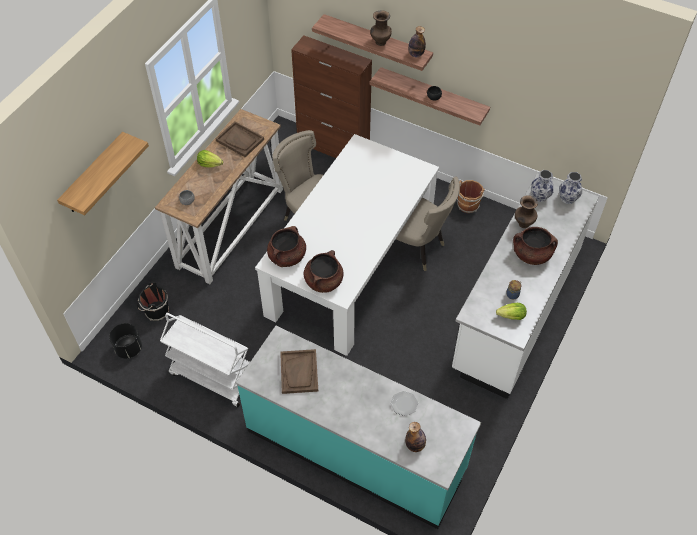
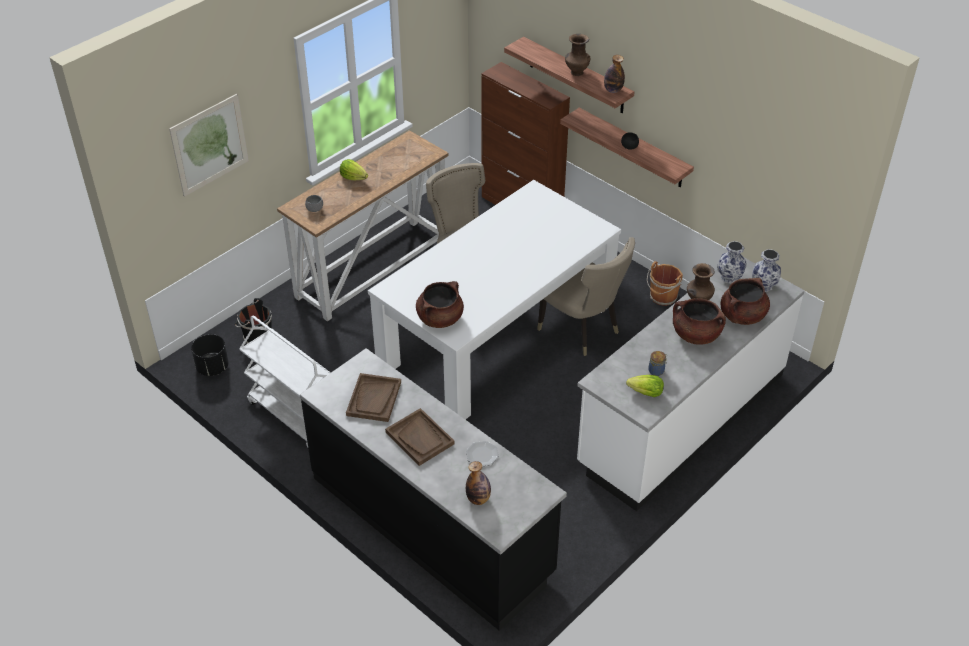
camera: 15 degrees right, 10 degrees down
(94, 174) = (209, 145): shelf -> picture
(240, 140) = (396, 160): brown tray -> brown tray (420, 438)
(287, 257) = (408, 287): brown cooking pot -> brown cooking pot (742, 316)
(356, 450) = (432, 525): turquoise counter -> black counter

